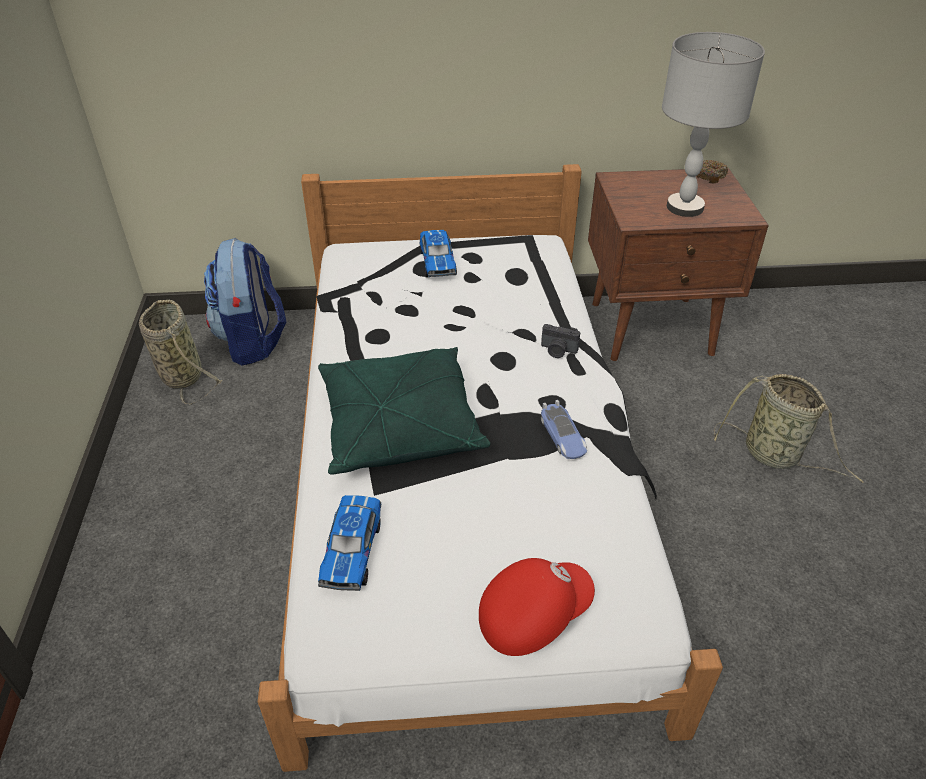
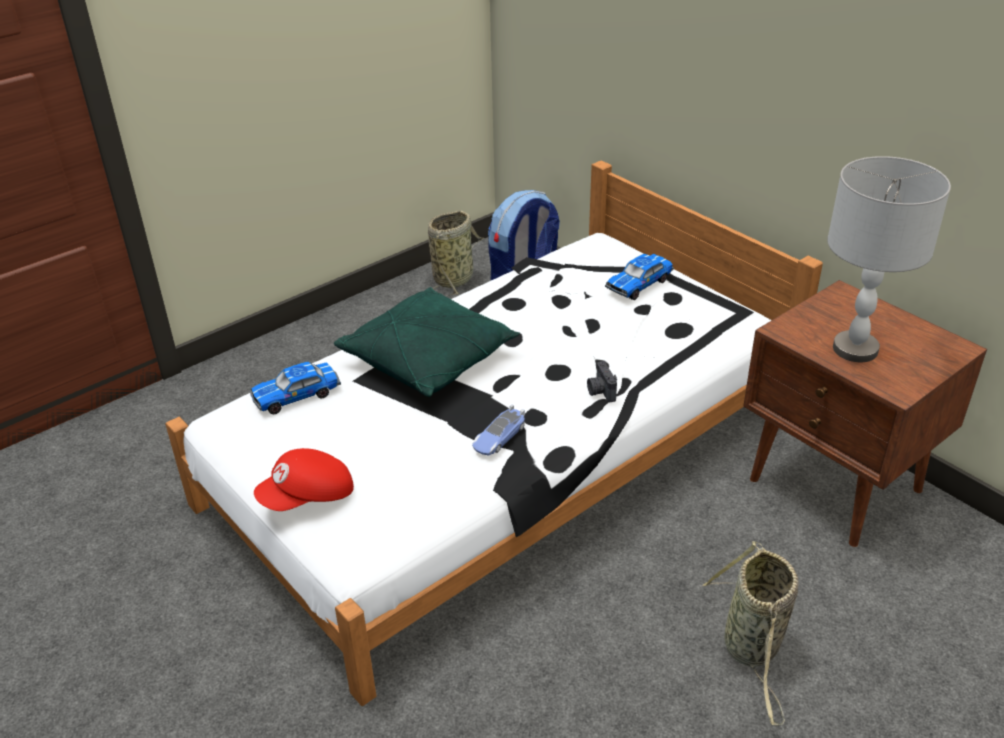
camera: 55 degrees right, 5 degrees down
(532, 615) = (308, 497): red cap -> red cap turned 120 degrees clockwise
(710, 176) = (945, 344): donut -> none

